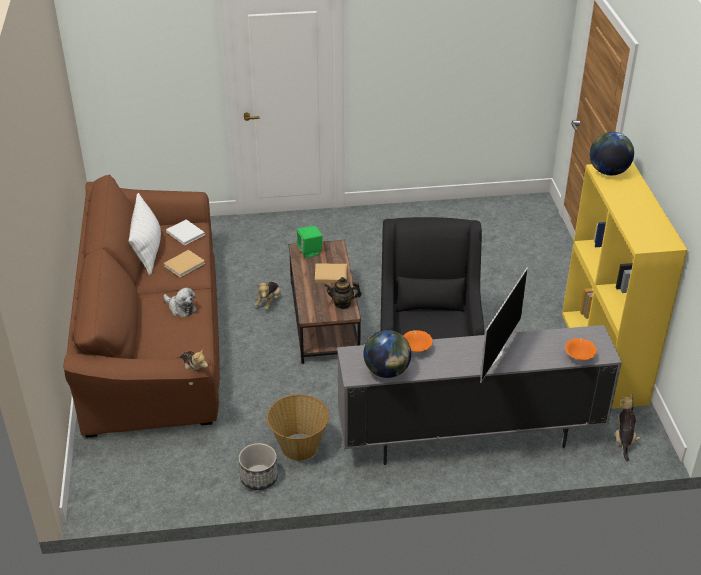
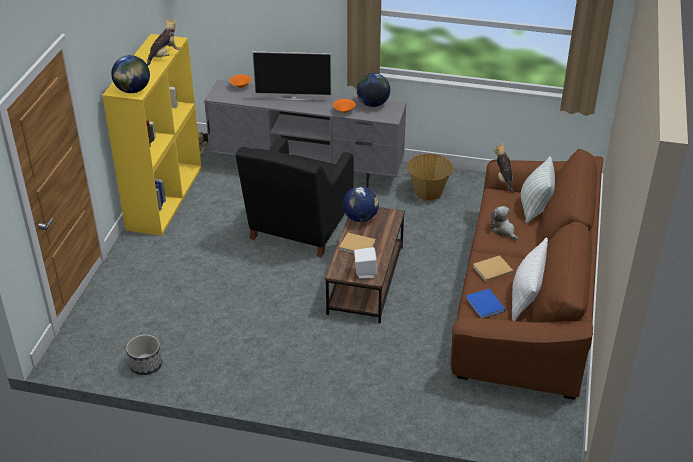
camera: 160 degrees left, 0 degrees up
(148, 342) = (534, 208): none -> pillow
(184, 233) = (485, 305): white book -> blue book
(258, 477) = (463, 181): planter -> planter (146, 365)
(269, 302) = (409, 308): plush toy -> plush toy (164, 56)
(309, 251) = (365, 272): green speaker -> white speaker
(343, 303) = (360, 218): teapot -> globe
(495, 354) = (293, 98): television -> television turned 135 degrees counterclockwise

